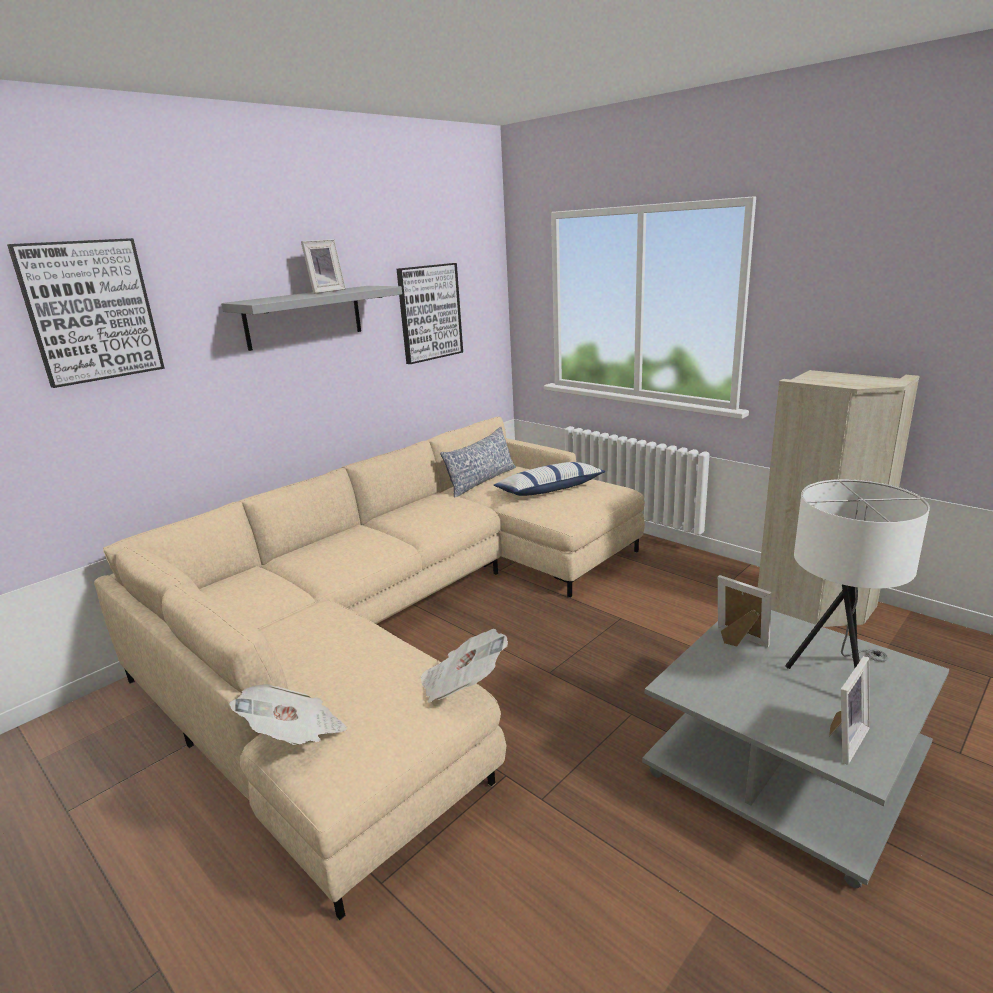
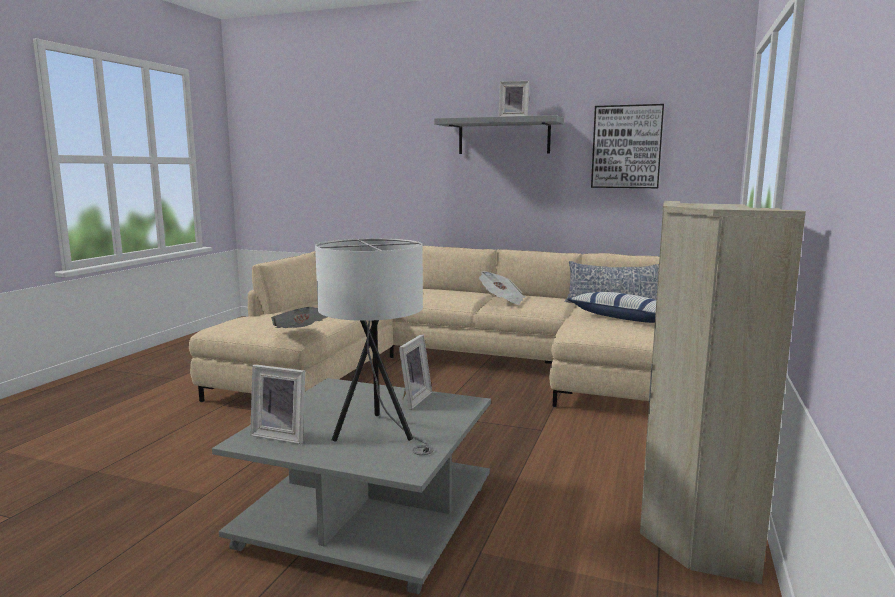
camera: 65 degrees right, 10 degrees down
(91, 311) = (380, 119): picture -> none
(295, 735) = (246, 316): newspaper -> newspaper (502, 300)

